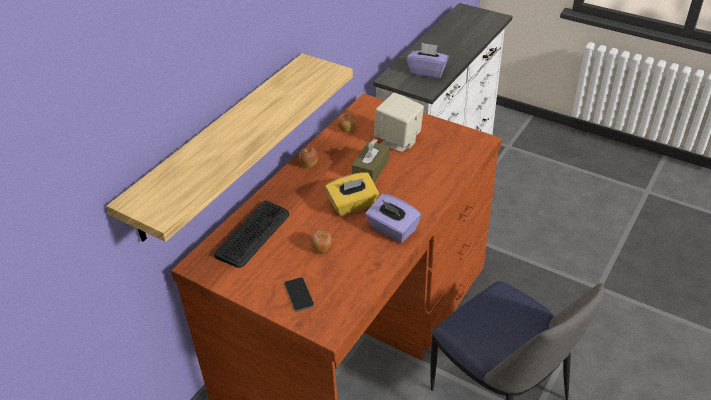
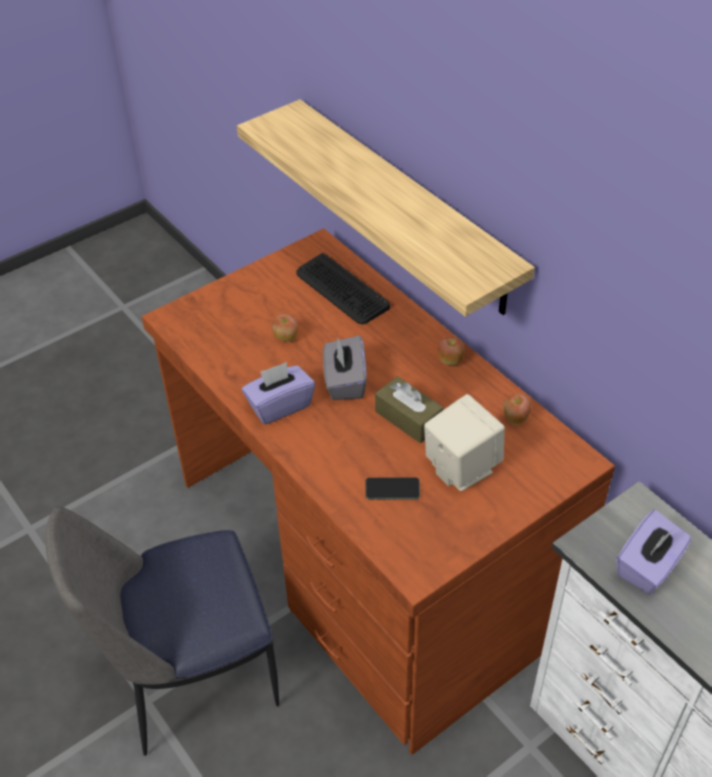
camera: 110 degrees right, 5 degrees up
(299, 294) = (229, 307): phone -> phone (392, 489)
(353, 205) = (345, 382): yellow tissue box -> grey tissue box

